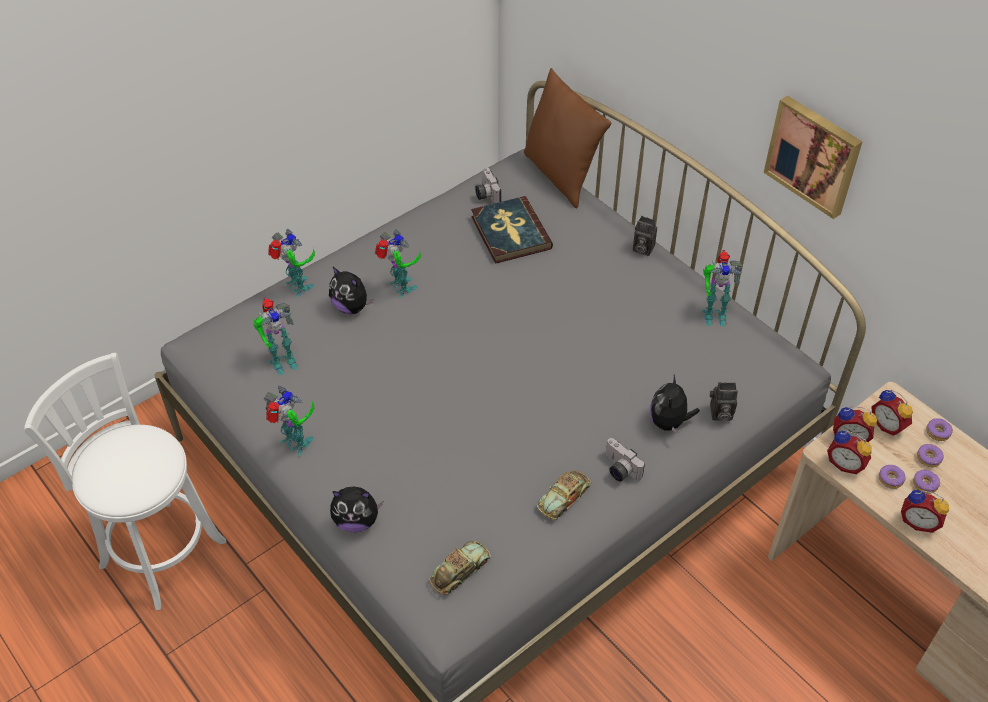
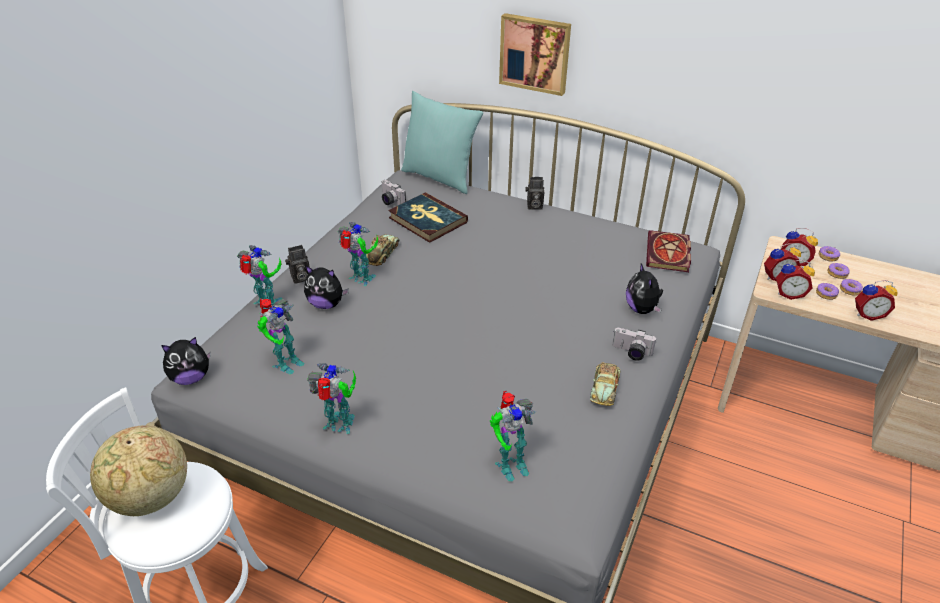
camera: 25 degrees left, 10 degrees down
(117, 452) = (150, 497): none -> globe
(356, 521) = (438, 470): plush toy -> plush toy (191, 378)
(460, 570) = (561, 476): toy car -> toy car (382, 253)
(561, 175) = (440, 177): brown pillow -> turquoise pillow
(713, 314) = (616, 231): toy robot -> toy robot (510, 465)
(719, 414) = (673, 292): camera -> camera (300, 278)
(752, 364) = (669, 254): none -> book
(814, 155) = (678, 69): picture -> picture (535, 53)

